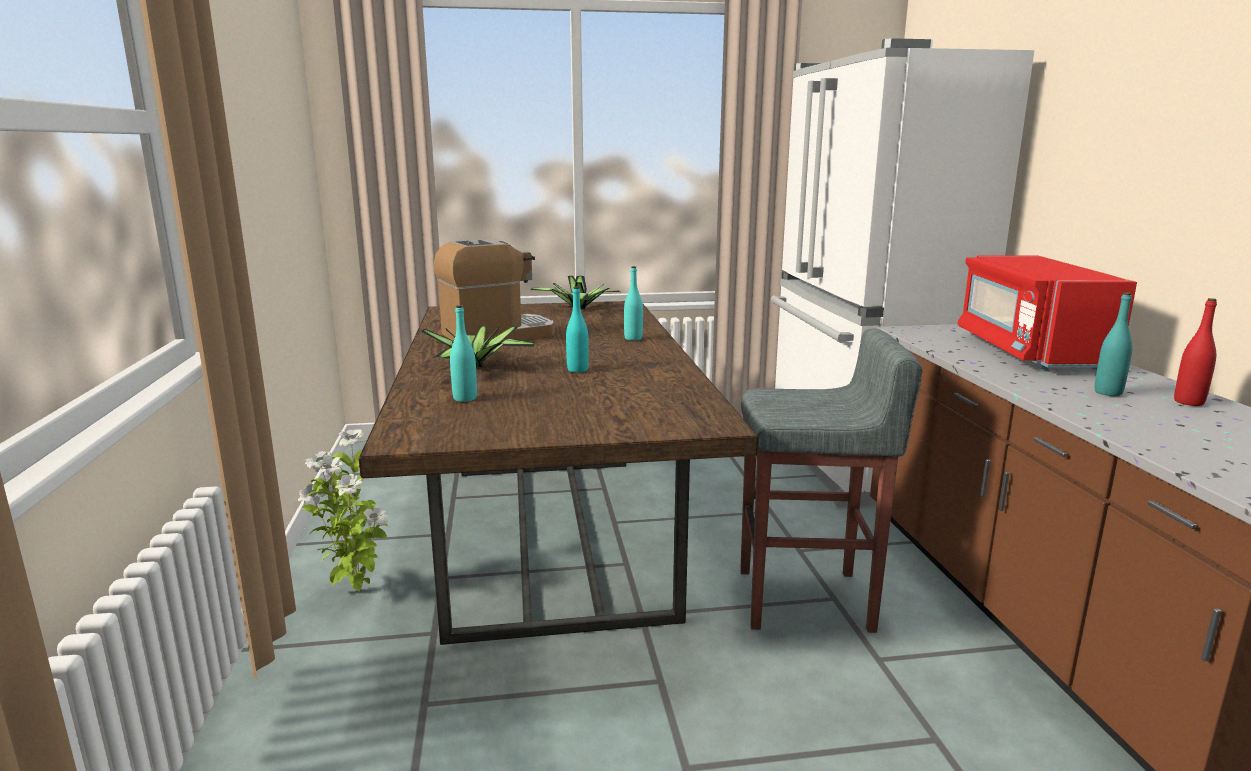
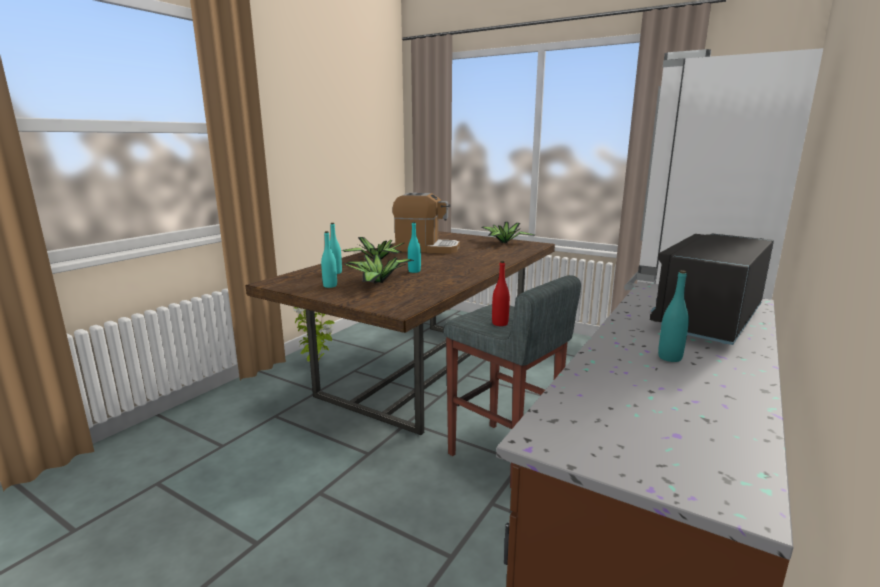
camera: 40 degrees right, 0 degrees up
(573, 396) = (377, 282): none -> potted plant
(633, 338) = (487, 262): turquoise bottle -> turquoise bottle (330, 286)
(1029, 351) = (708, 319): red microwave -> black microwave
(1188, 402) = (723, 383): red bottle -> red bottle (500, 323)

